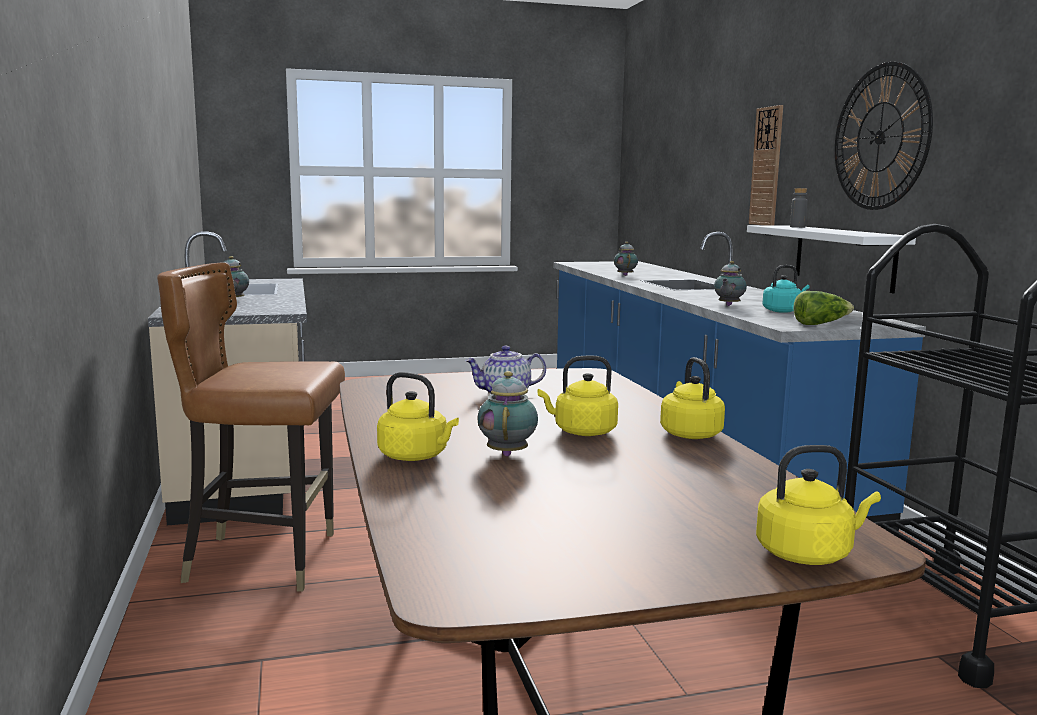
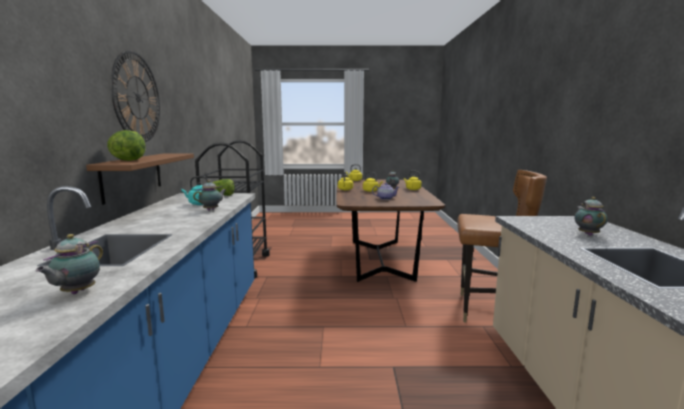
camera: 165 degrees left, 0 degrees up
(766, 166) = (39, 107): wall clock -> none
(797, 227) = (129, 160): grey bottle -> lettuce
(843, 257) = (132, 176): white shelf -> brown shelf

